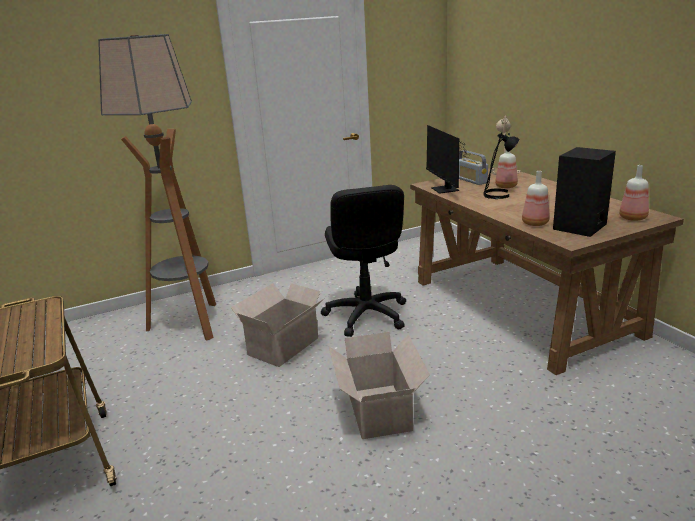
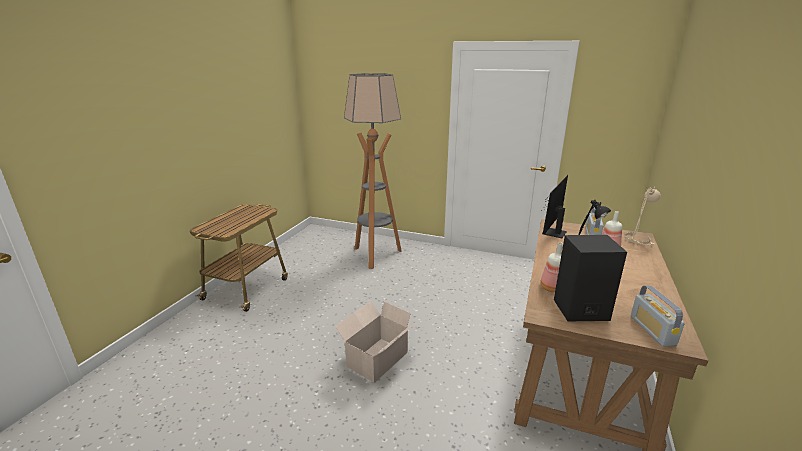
camera: 45 degrees right, 0 degrees up
(285, 345) = (395, 293): cardboard box -> none
(366, 315) = (463, 302): black office chair -> none
(633, 218) = (652, 330): bottle -> radio

